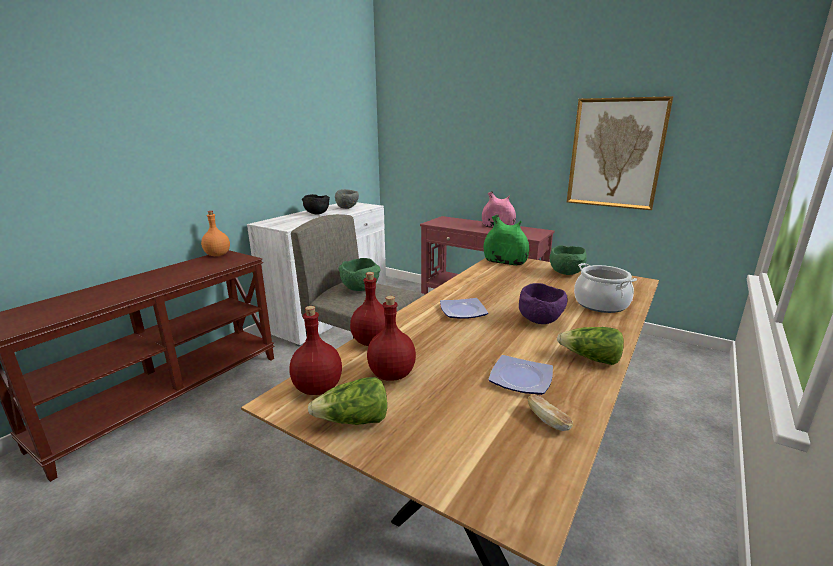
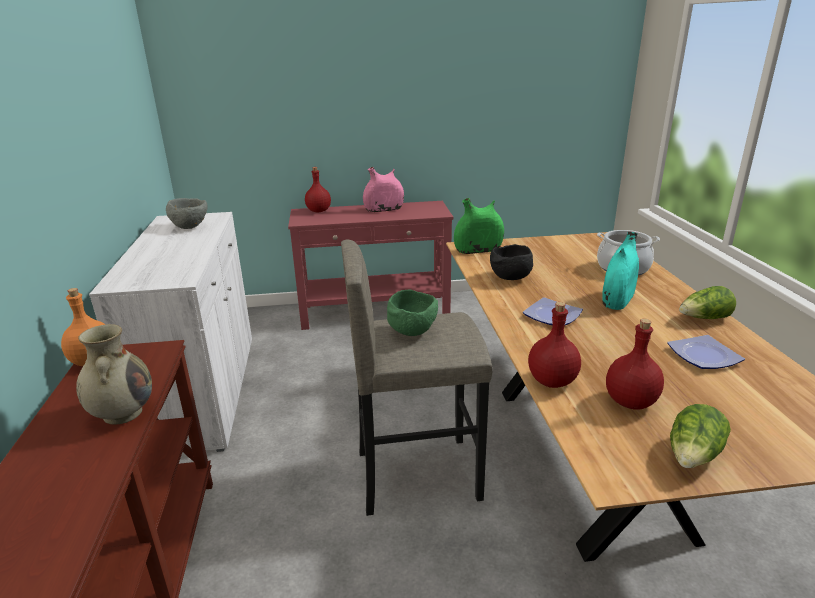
camera: 40 degrees left, 5 degrees up
(185, 276) = (123, 412): none -> beige vase
(316, 214) = (165, 247): black bowl -> black bowl (510, 278)
(318, 388) = (610, 447): red bottle -> red bottle (318, 211)
(540, 320) = (617, 300): purple bowl -> turquoise vase
(548, 421) = (774, 379): bread -> none
(567, 273) = (547, 246): green bowl -> none
(615, 153) = (495, 107): picture -> none

